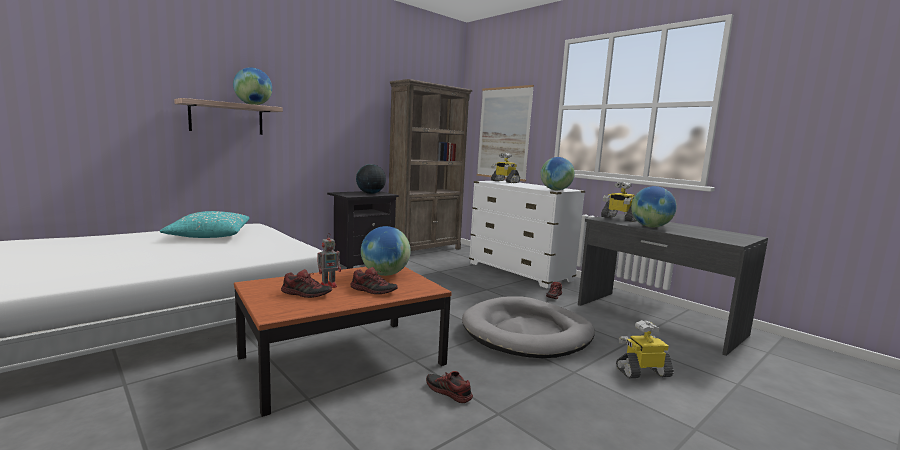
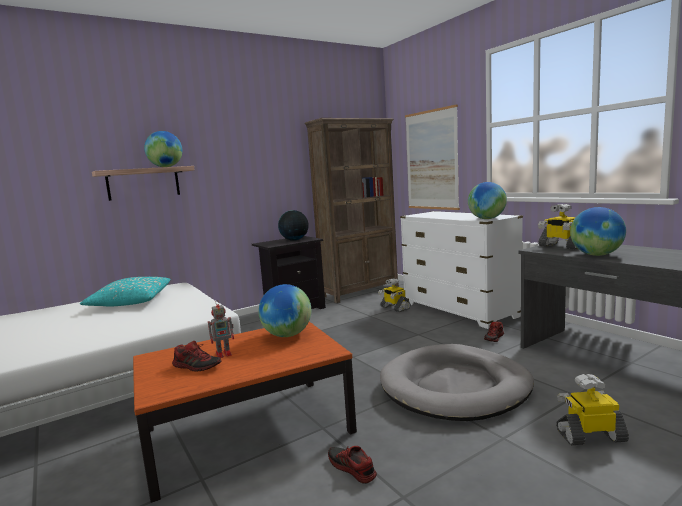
camera: 10 degrees right, 0 degrees up
(373, 290) = (267, 357): shoe -> none
(504, 181) = (434, 213): toy robot -> toy robot (394, 308)

